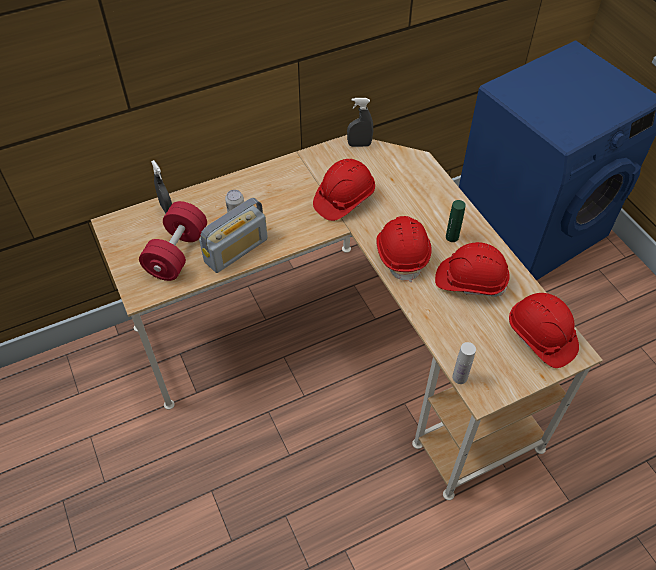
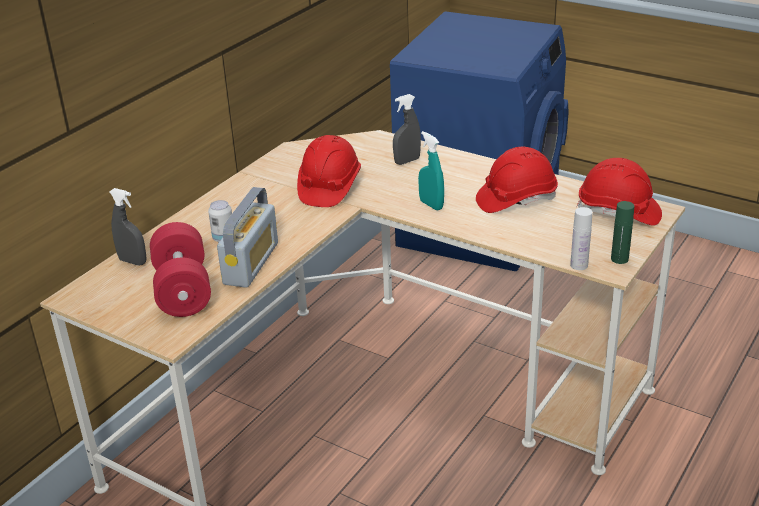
camera: 30 degrees left, 20 degrees down
(359, 145) = (303, 146): grey spray bottle -> grey spray bottle (407, 161)
(402, 254) = (431, 205): red hard hat -> turquoise spray bottle
(452, 237) = (466, 177): green bottle -> green bottle (619, 259)

